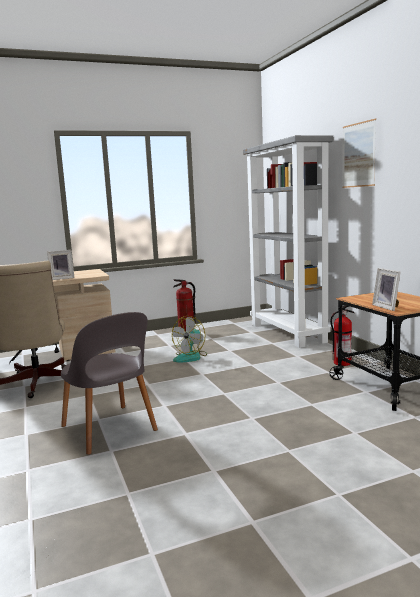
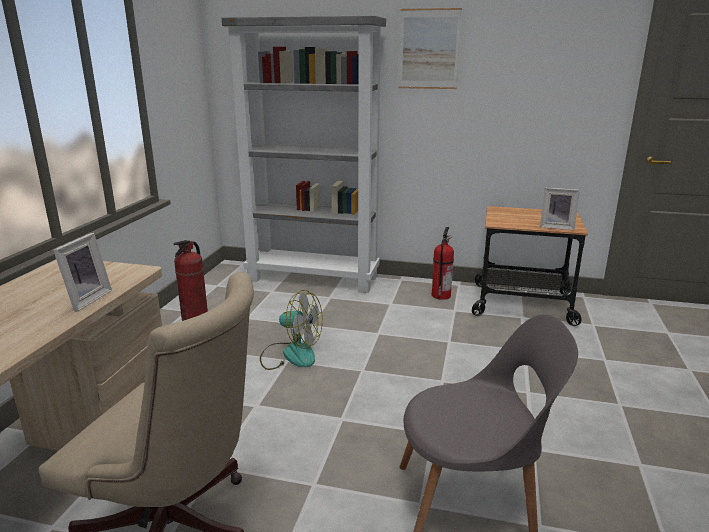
camera: 55 degrees left, 10 degrees up
(191, 357) = (291, 354): fan -> fan turned 45 degrees counterclockwise

